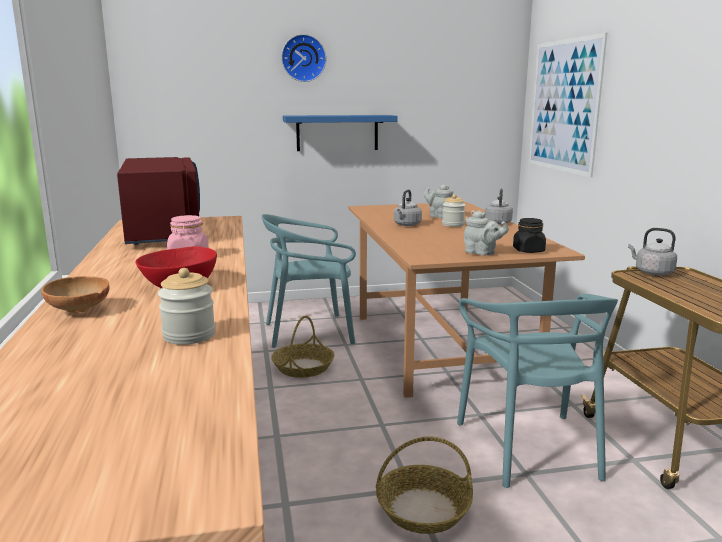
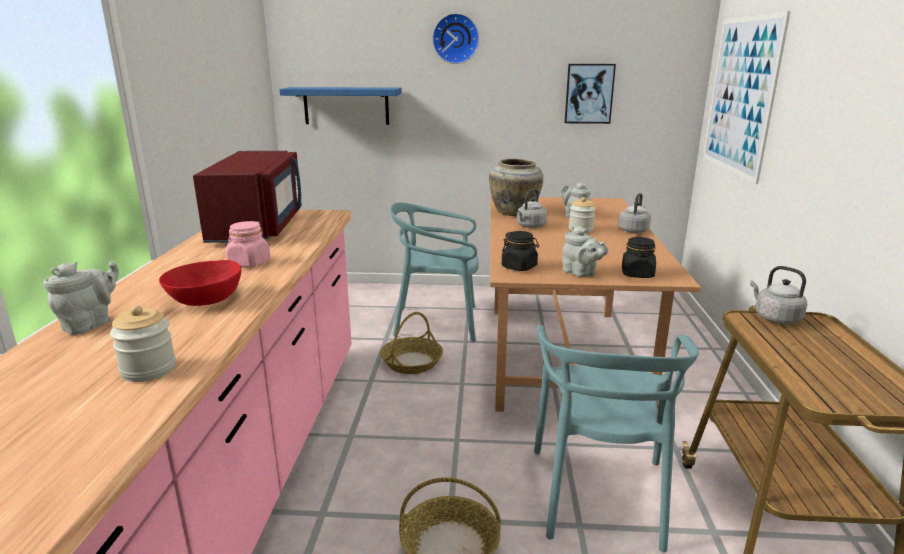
camera: 15 degrees right, 5 degrees up
(78, 311) = (90, 324): brown bowl -> grey teapot
(337, 132) = (489, 117): blue shelf -> blue shelf (346, 106)
(382, 216) = (514, 213): none -> beige vase
(425, 253) = (519, 267): none -> black jar
(427, 109) = (589, 93): none -> picture

